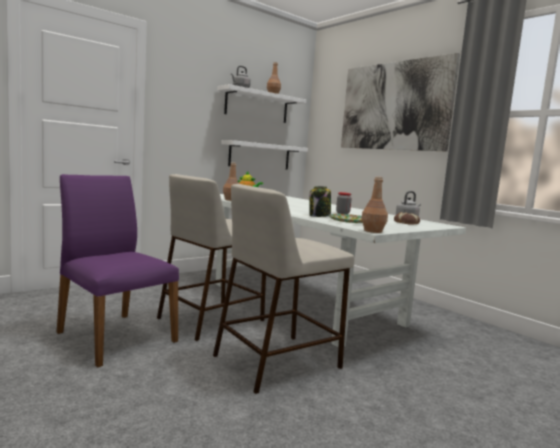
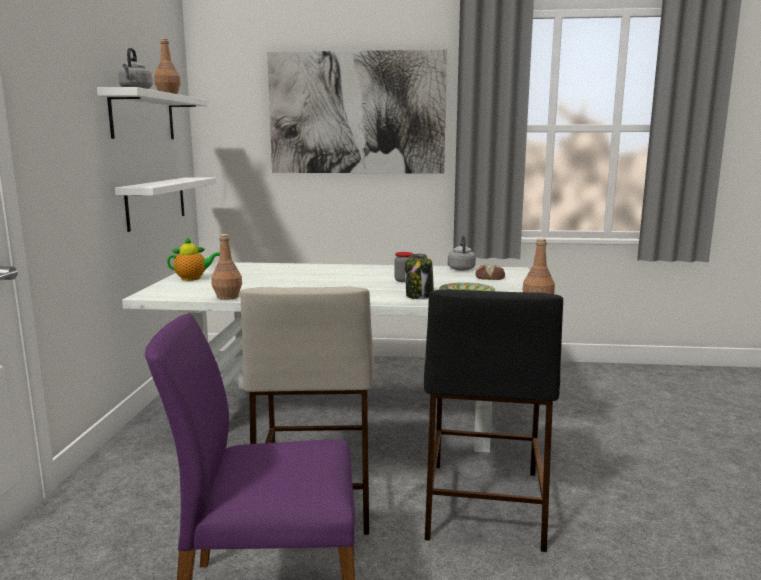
camera: 45 degrees left, 5 degrees up
(278, 361) = (483, 502): beige stool -> black stool

